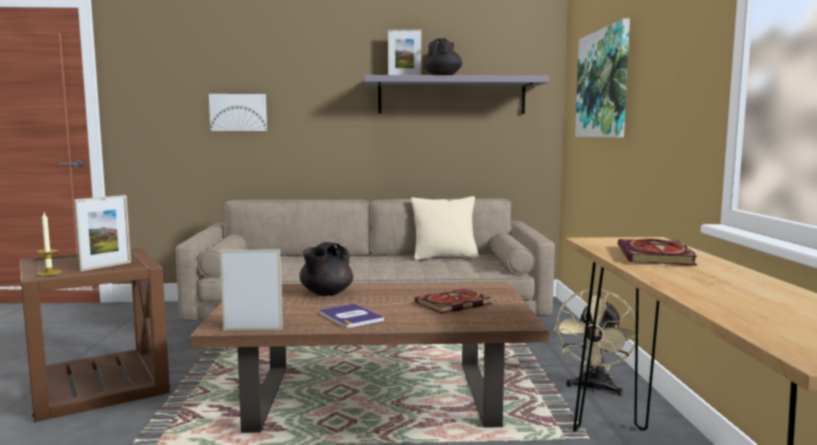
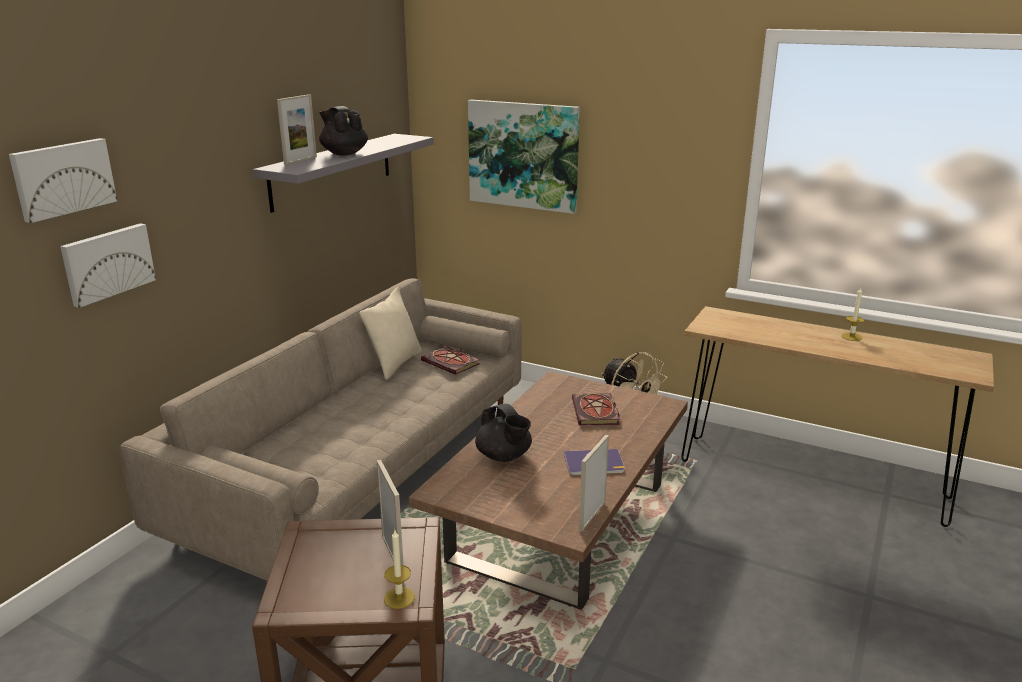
camera: 60 degrees left, 15 degrees up
(219, 56) = (63, 178): none -> picture
(657, 257) = (772, 331): book -> book (452, 363)
(756, 283) = (851, 337): none -> candle

